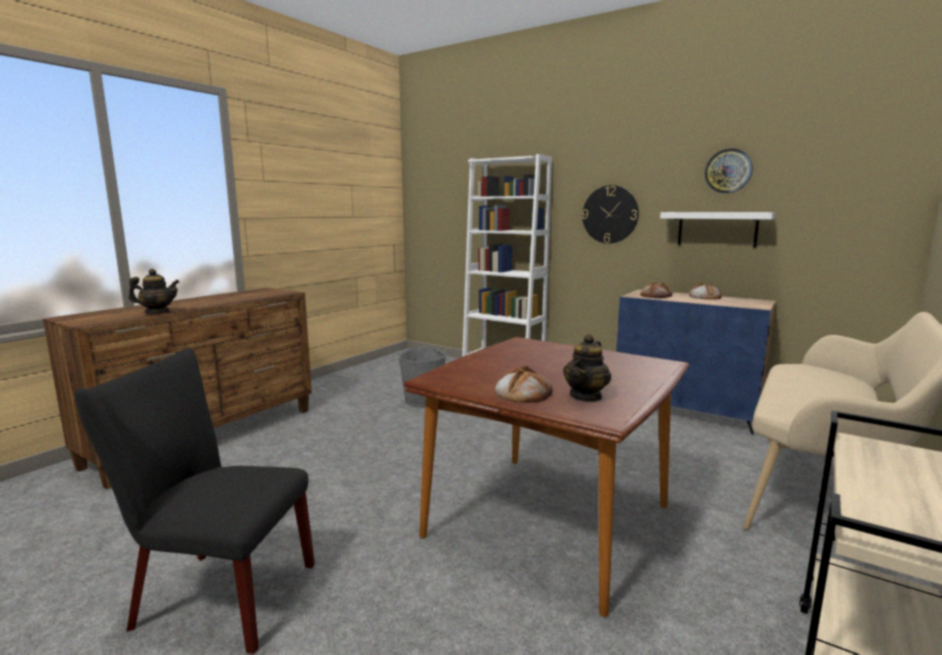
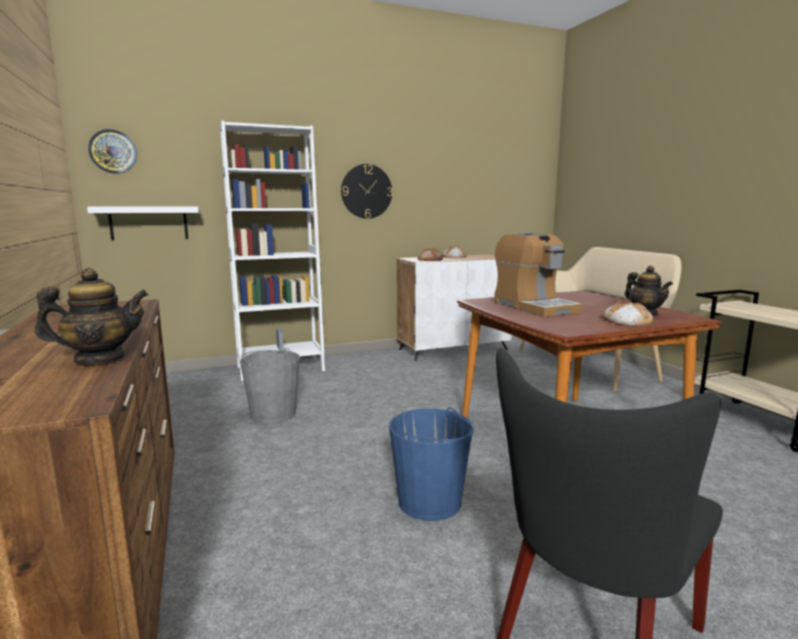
camera: 55 degrees left, 0 degrees up
(157, 312) = (100, 359): teapot -> teapot turned 45 degrees clockwise
(351, 489) = (430, 502): none -> blue bucket
(529, 358) = (534, 307): none -> coffee machine
(686, 411) = (453, 349): blue cabinet -> white cabinet
(717, 229) = (449, 203): white shelf -> white shelf (149, 223)
(728, 171) = (453, 158): wall clock -> wall clock (113, 151)

